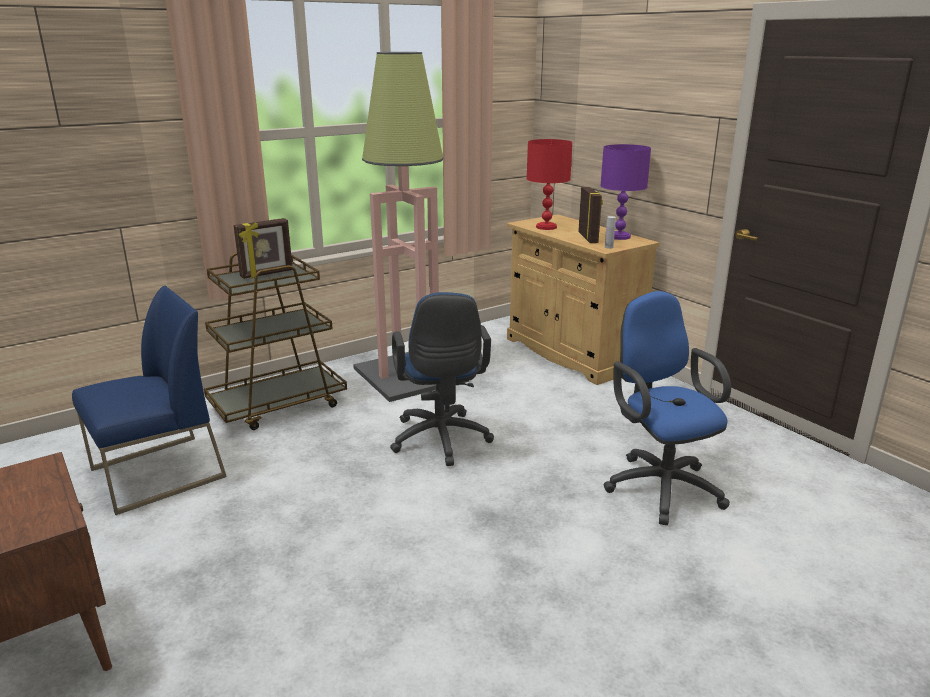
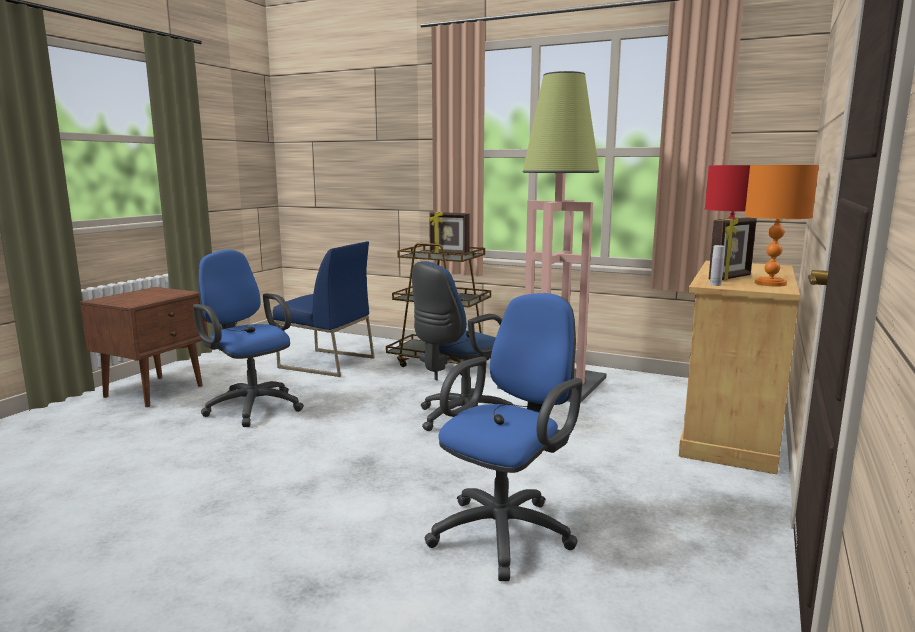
camera: 60 degrees right, 10 degrees down
(242, 563) = (251, 406): none -> blue office chair
(619, 237) = (770, 283): purple table lamp -> orange table lamp

